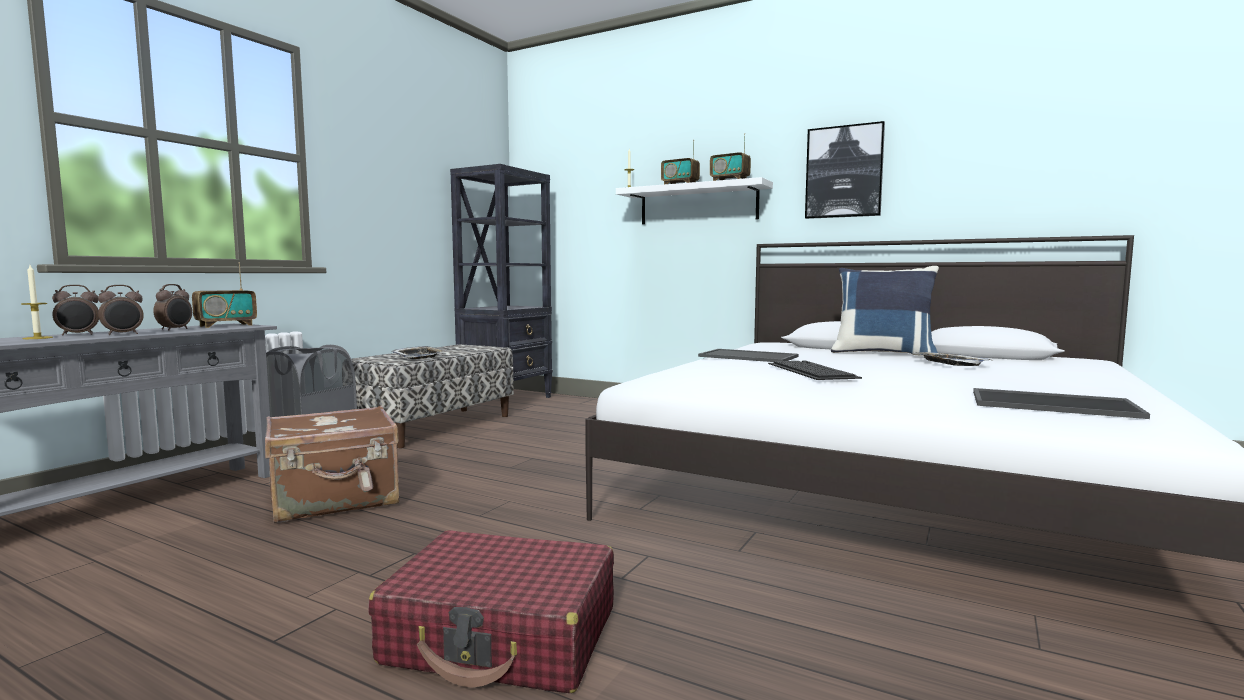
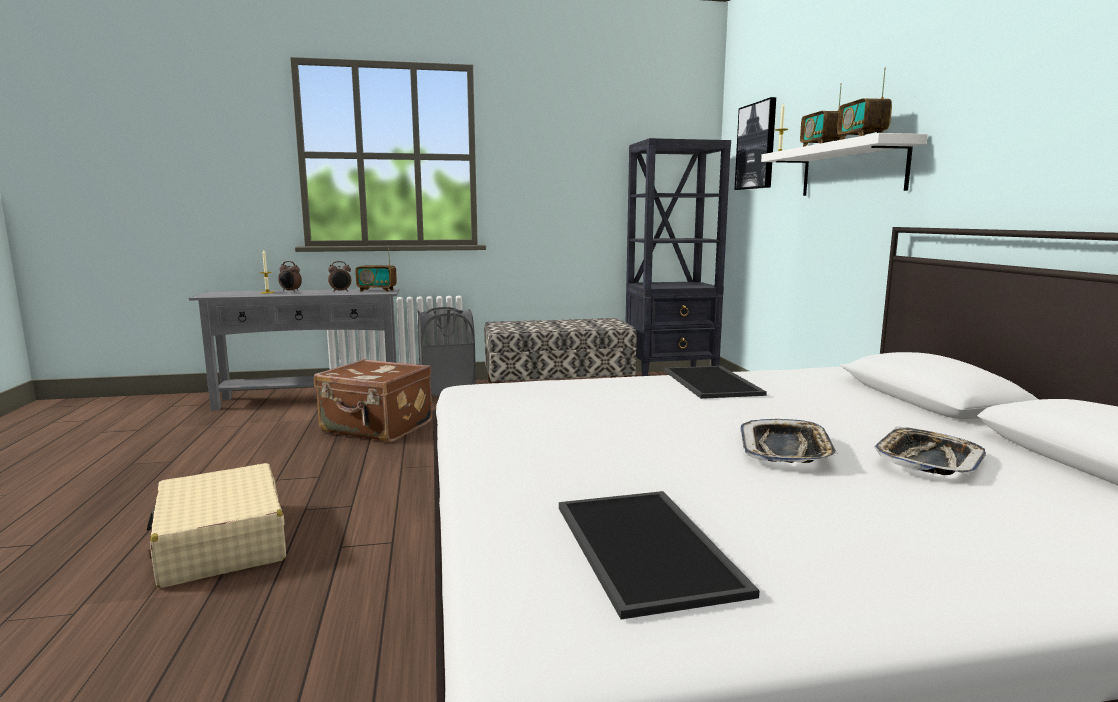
camera: 50 degrees right, 5 degrees up
(123, 334) = (302, 293): alarm clock -> none
(419, 357) = (532, 327): tray -> tray (786, 450)
(503, 636) = (221, 543): red suitcase -> beige suitcase
(810, 370) = (648, 414): keyboard -> none
(844, 172) = (1016, 111): picture -> picture (756, 146)
(883, 353) = (926, 419): blue pillow -> none

